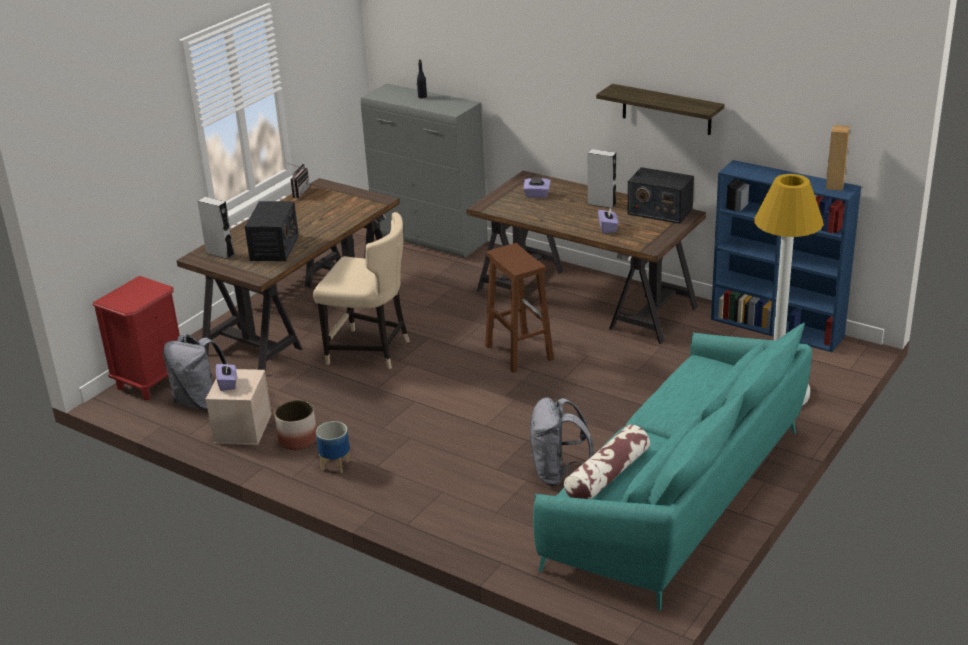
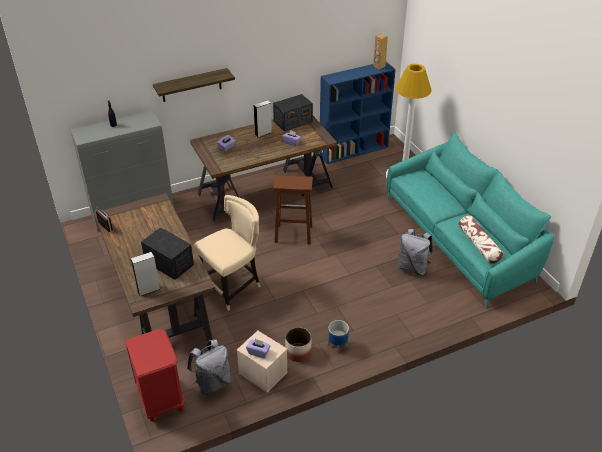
camera: 60 degrees left, 10 degrees up
(666, 109) = (279, 64): shelf -> shelf (191, 85)

